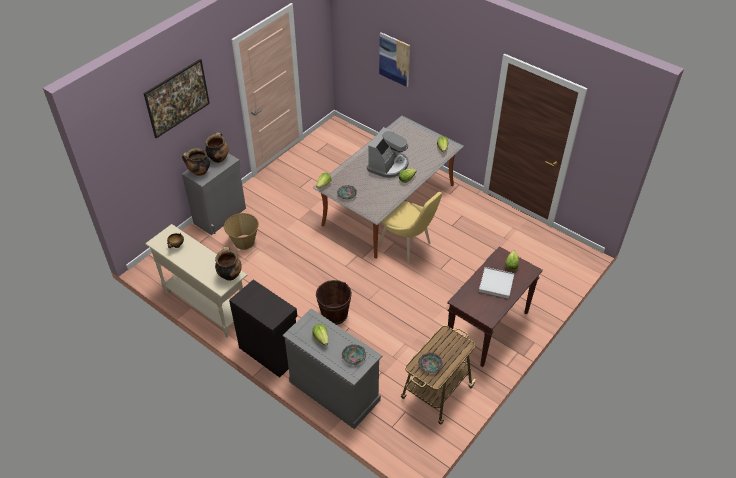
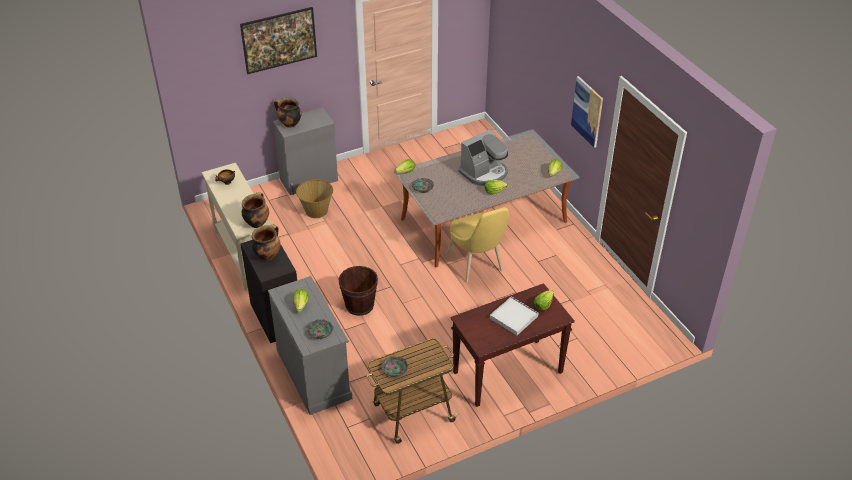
camera: 25 degrees right, 5 degrees down
(218, 158) = (315, 117): cooking pot -> cooking pot (268, 255)
(394, 59) = (535, 63): picture -> picture (587, 111)

